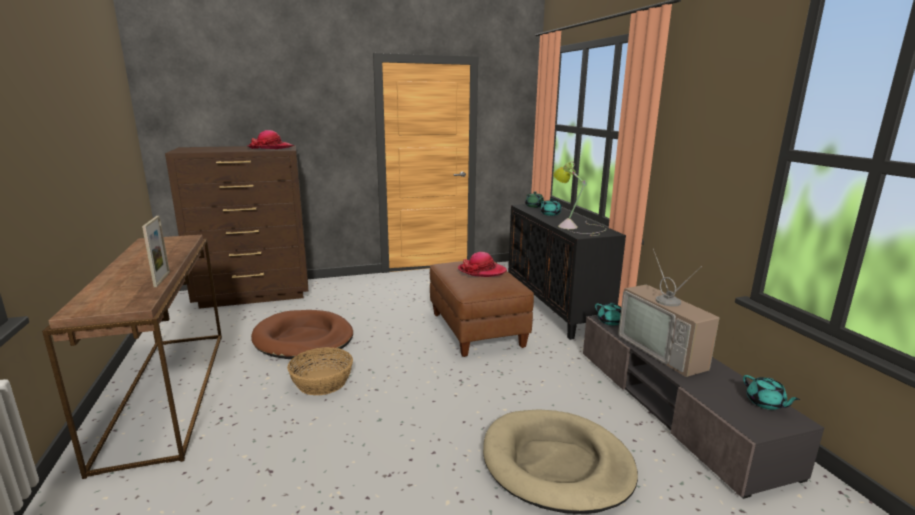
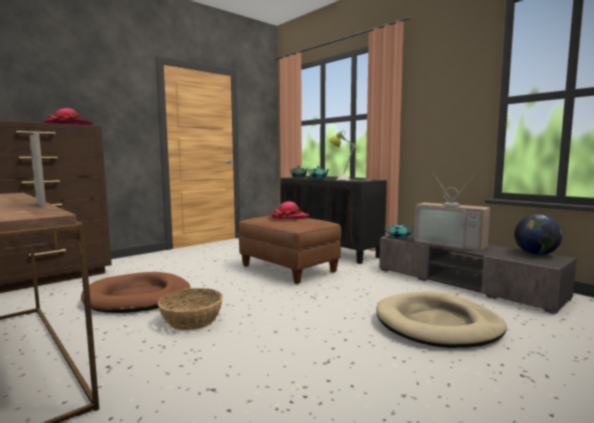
camera: 25 degrees left, 10 degrees down
(765, 403) = (536, 254): turquoise teapot -> globe

